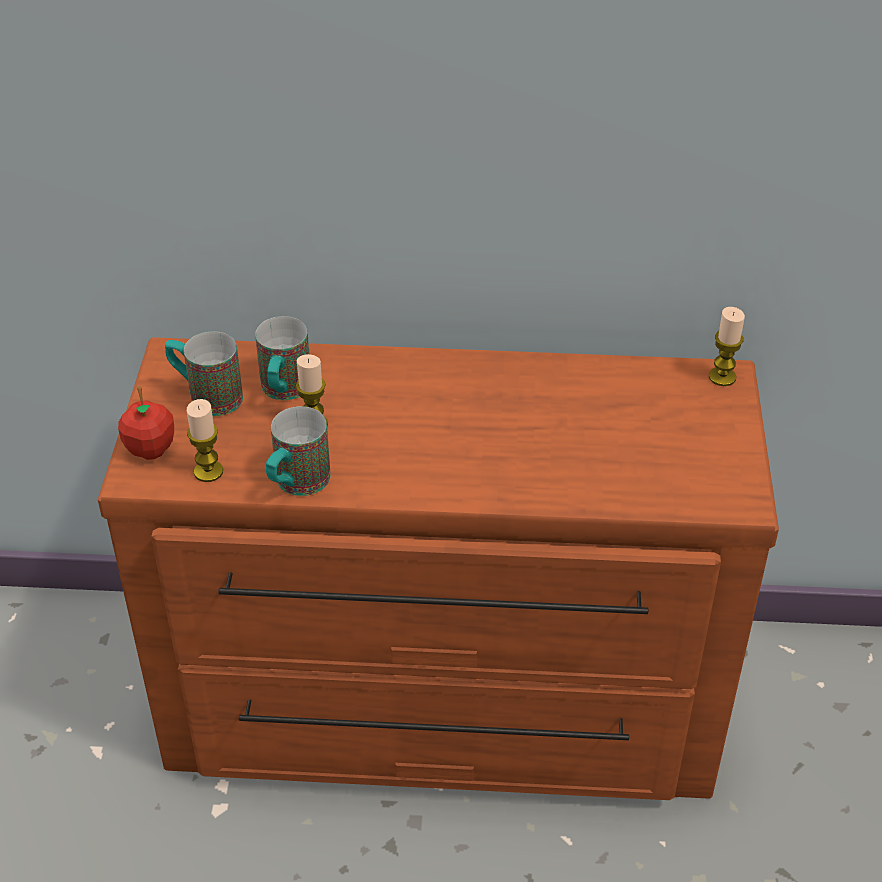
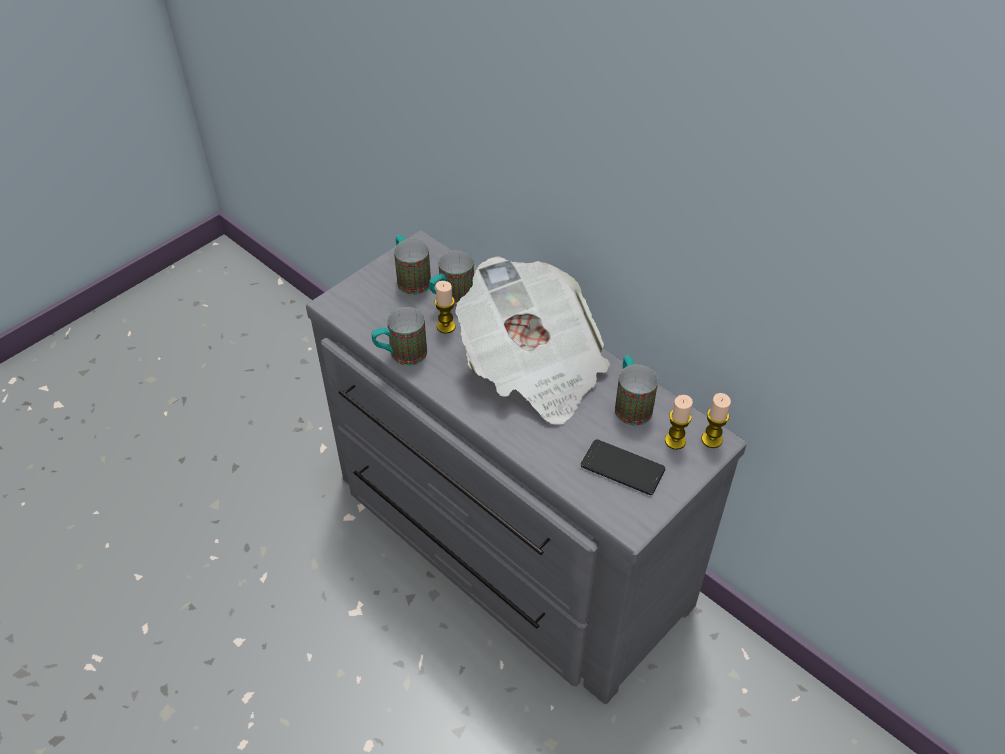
camera: 40 degrees right, 5 degrees up
(150, 449) = (354, 292): apple -> none
(208, 471) = (367, 321): candle -> candle (675, 441)
(441, 711) = (504, 545): brown dresser -> grey dresser
(464, 411) = (533, 367): none -> newspaper
(608, 389) = (630, 404): none -> mug
(672, 454) = (622, 467): none -> phone

